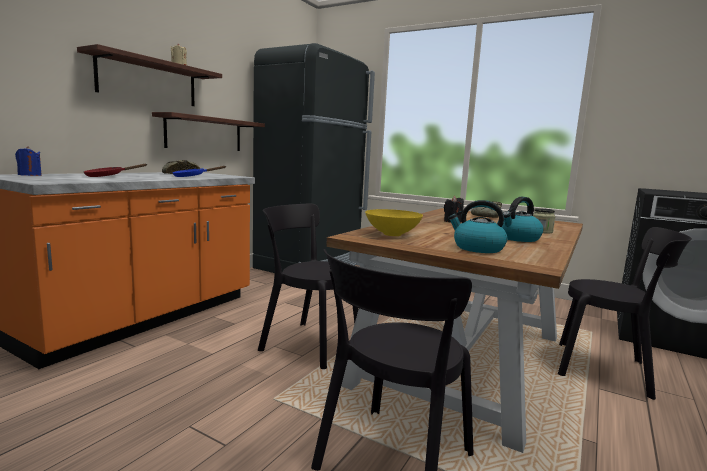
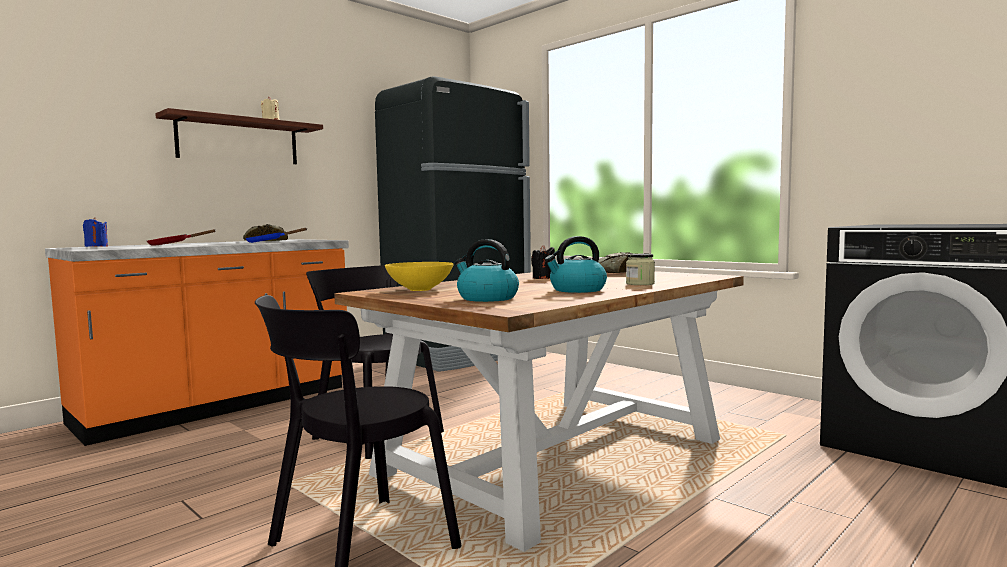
camera: 15 degrees right, 5 degrees down
(204, 134) = (311, 195): shelf -> none
(608, 370) = (755, 479): black chair -> none

